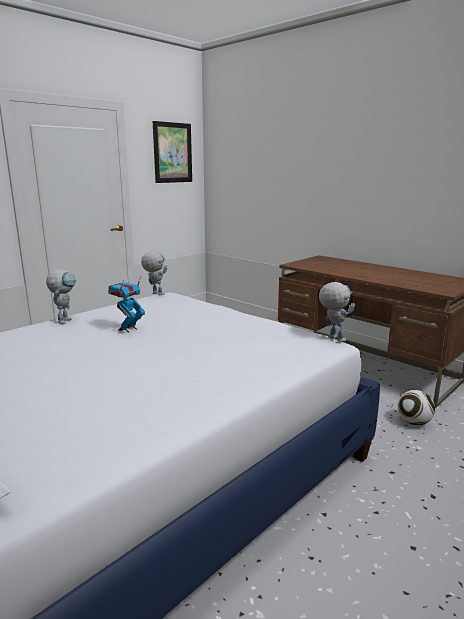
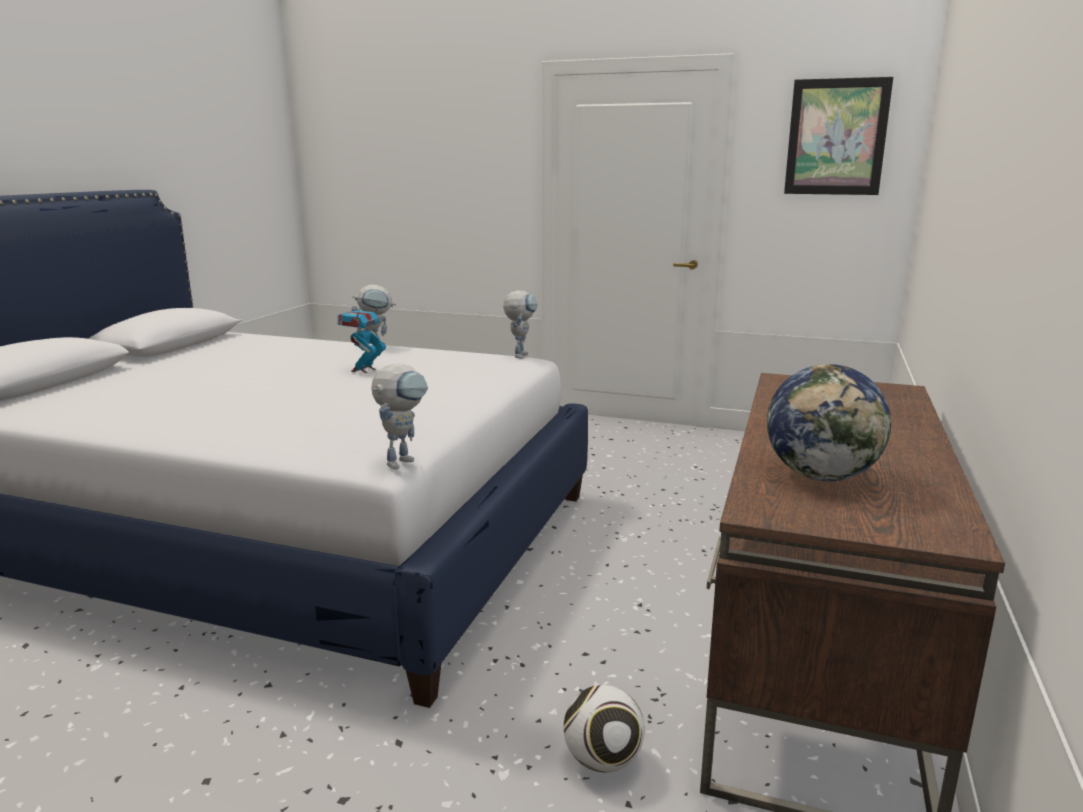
camera: 65 degrees right, 0 degrees up
(128, 329) = (363, 370): toy robot -> toy robot turned 75 degrees counterclockwise
(413, 281) = (822, 476): none -> globe

